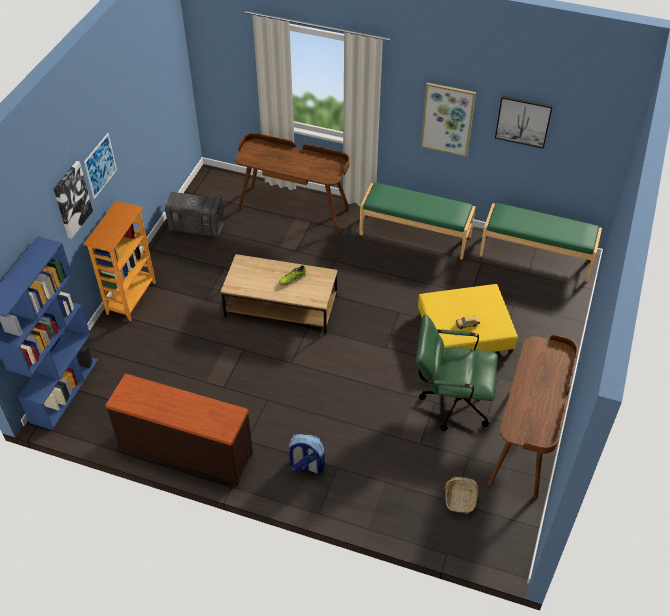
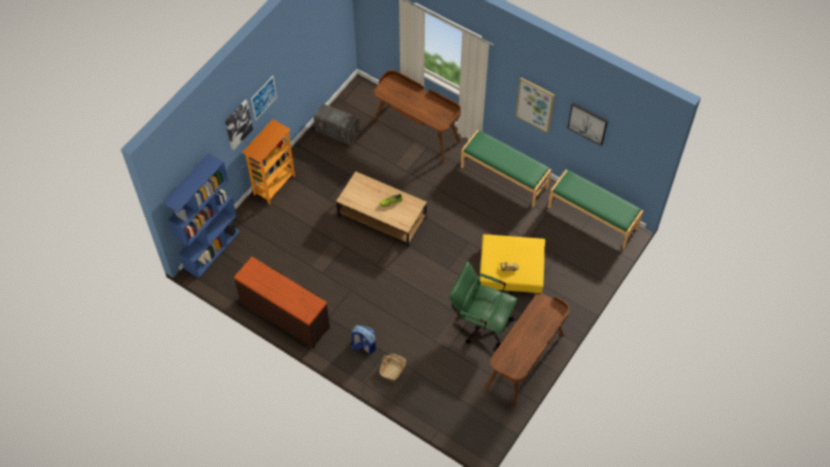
camera: 15 degrees right, 10 degrees up
(460, 498) = (461, 395): basket -> basket (393, 369)

